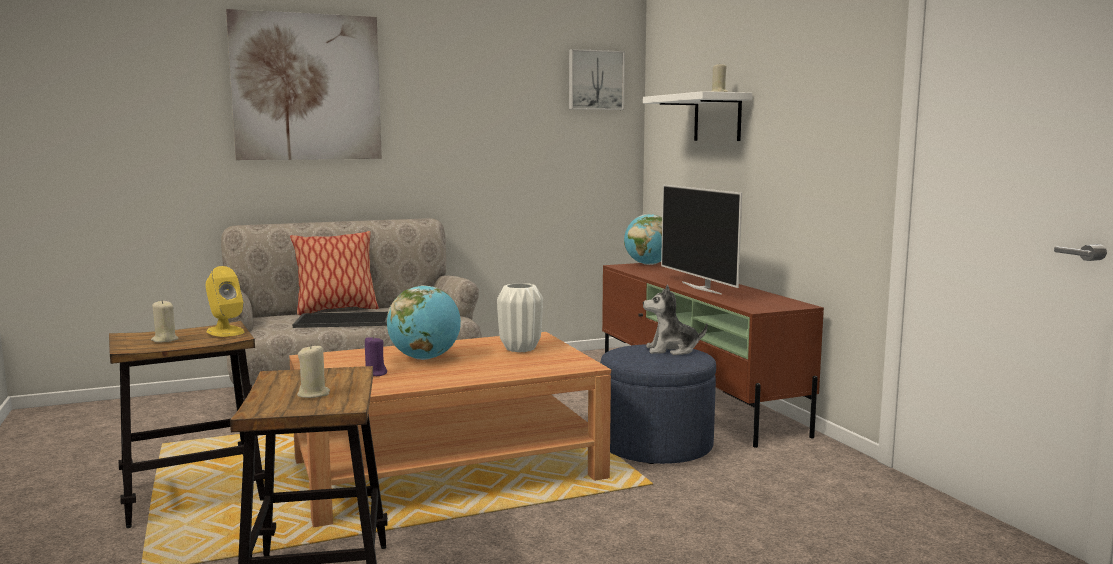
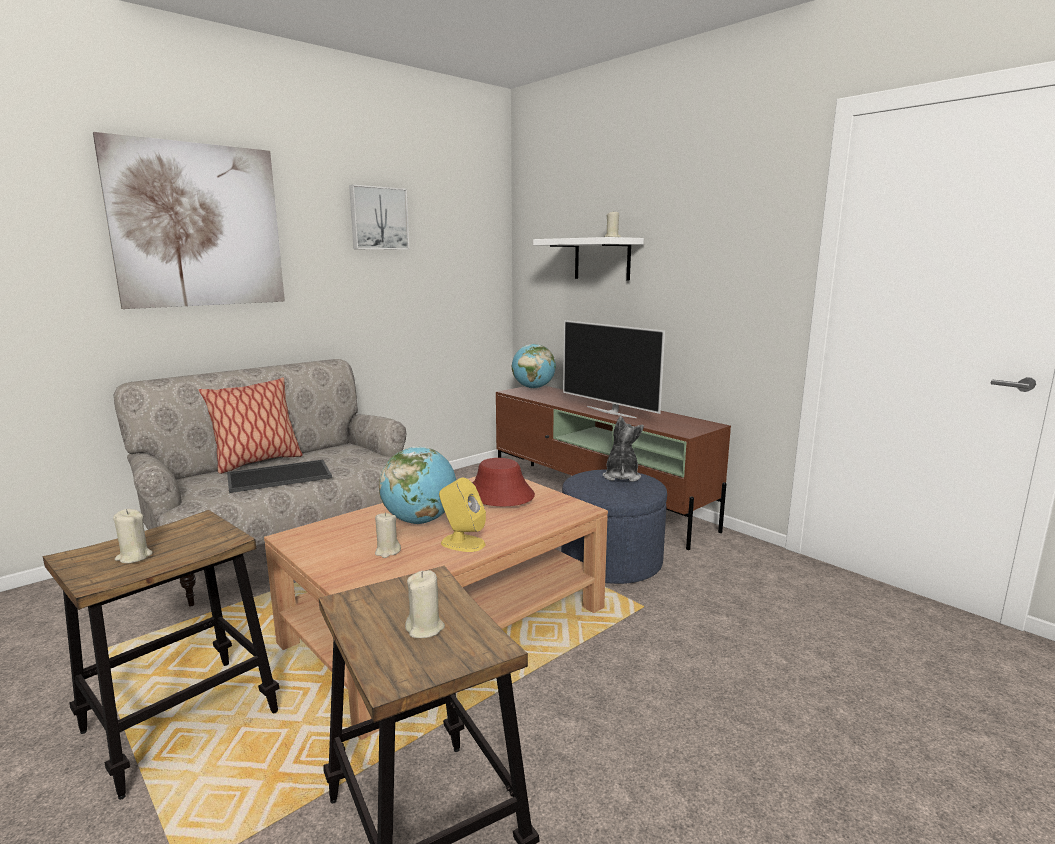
camera: 20 degrees left, 5 degrees up
(225, 331) = (207, 532): yellow speaker -> yellow speaker (462, 543)
(374, 374) = (387, 552): purple candle -> beige candle
(520, 349) = (499, 495): white vase -> red hat
(595, 80) = (473, 221): picture -> picture (378, 218)
(672, 350) = (621, 476): plush toy -> plush toy turned 120 degrees clockwise

